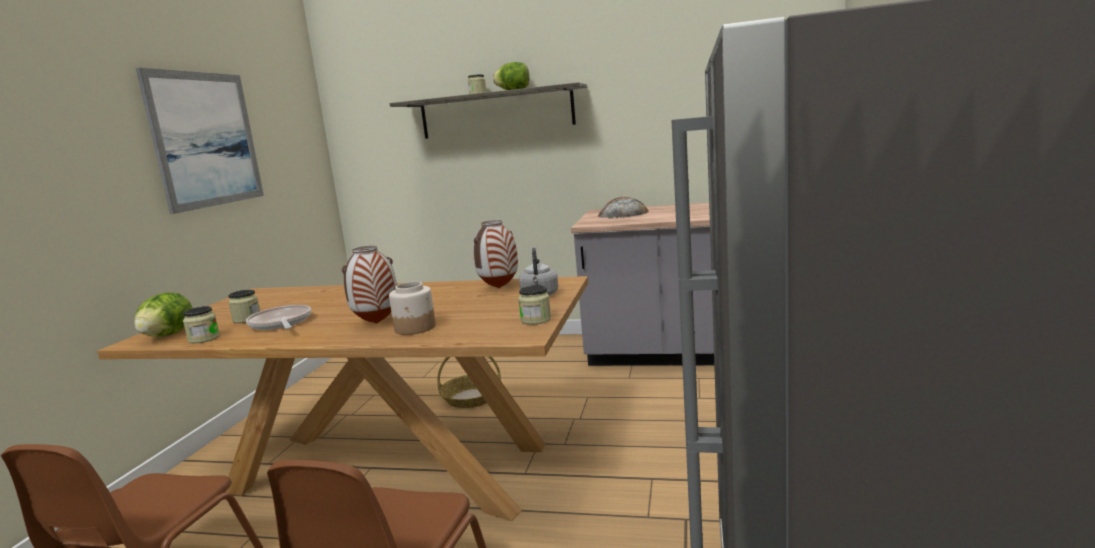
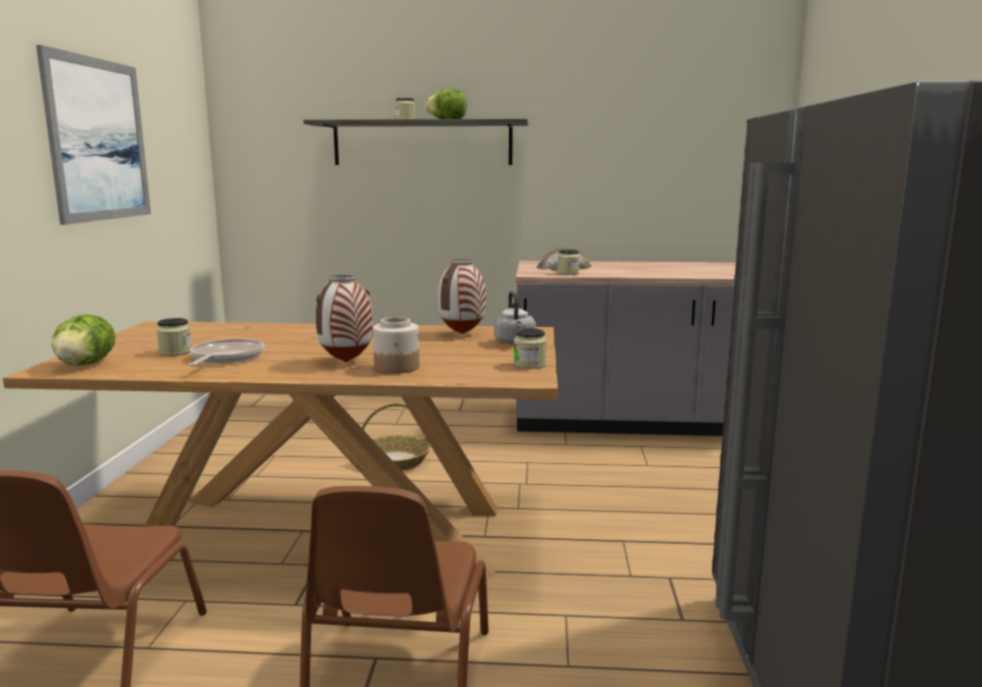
camera: 10 degrees left, 0 degrees up
(204, 339) = (139, 370): jar -> jar (568, 273)
(281, 323) = (225, 358): frying pan -> frying pan turned 45 degrees clockwise

